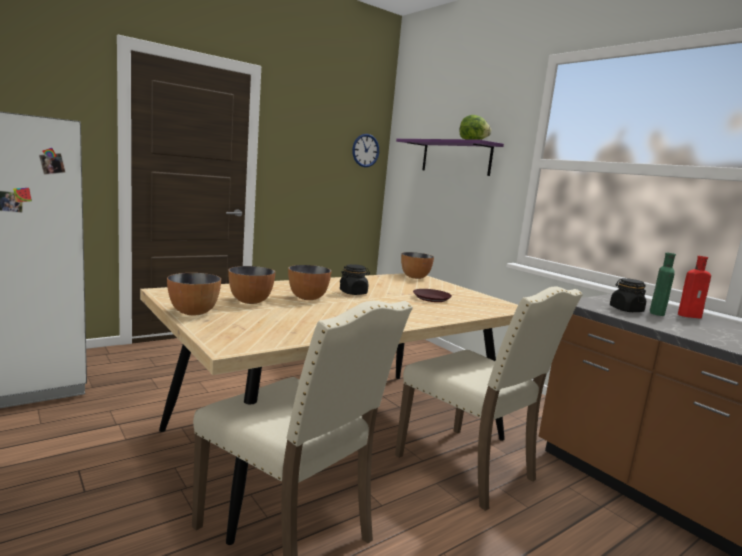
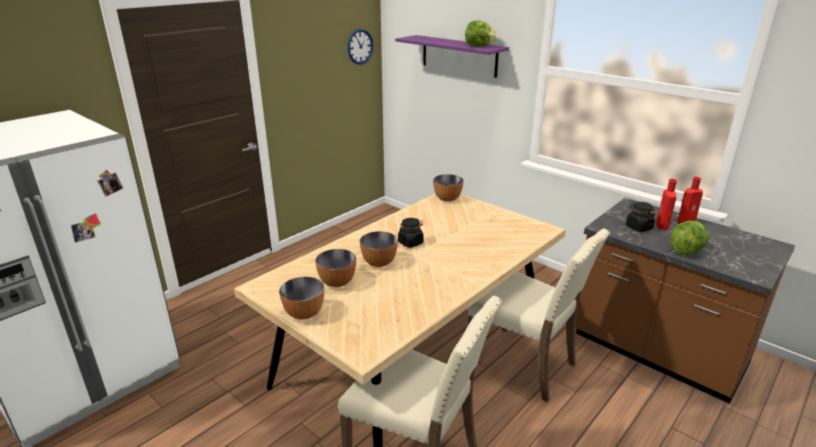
camera: 10 degrees left, 15 degrees up
(431, 298) = (476, 233): brown plate -> none
(657, 313) = (662, 226): green bottle -> red bottle
(683, 331) = (686, 250): none -> lettuce

